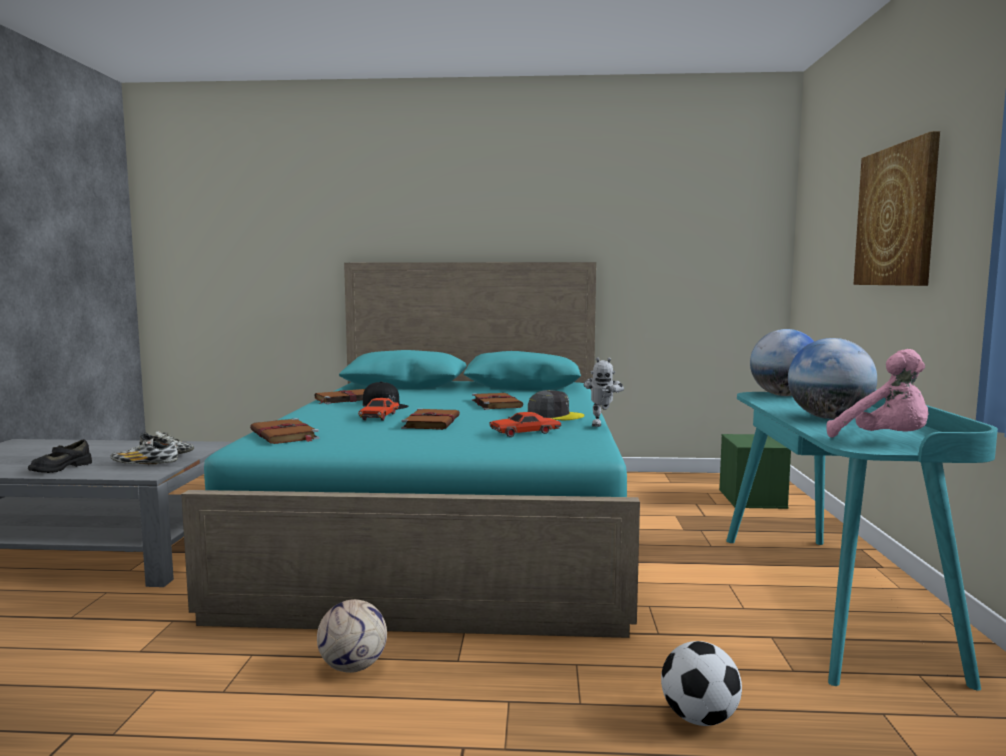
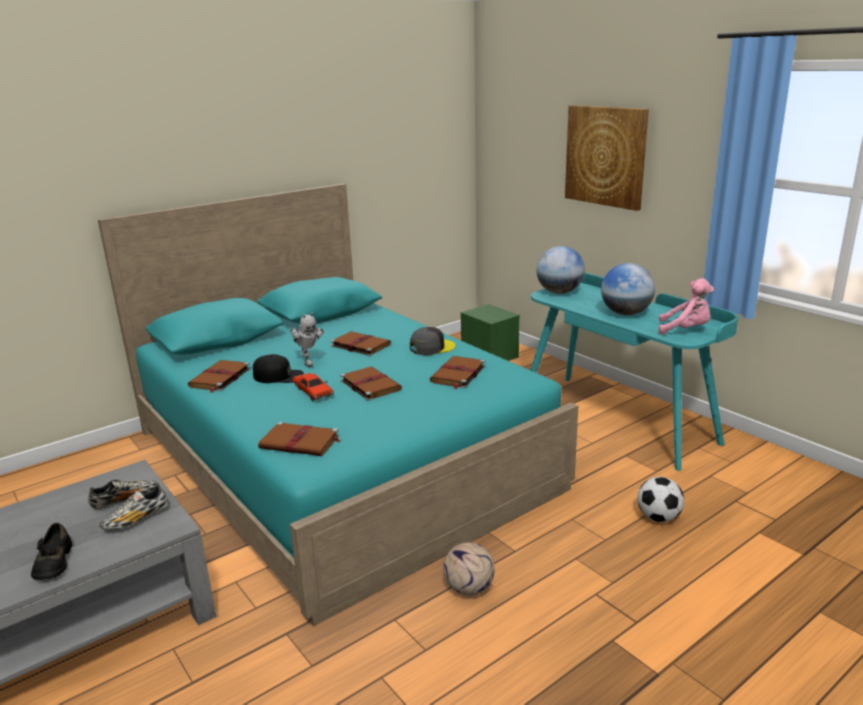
camera: 40 degrees left, 15 degrees up
(525, 433) = (458, 374): red toy car -> brown book
(601, 424) = (480, 348): toy robot -> toy robot (308, 362)

